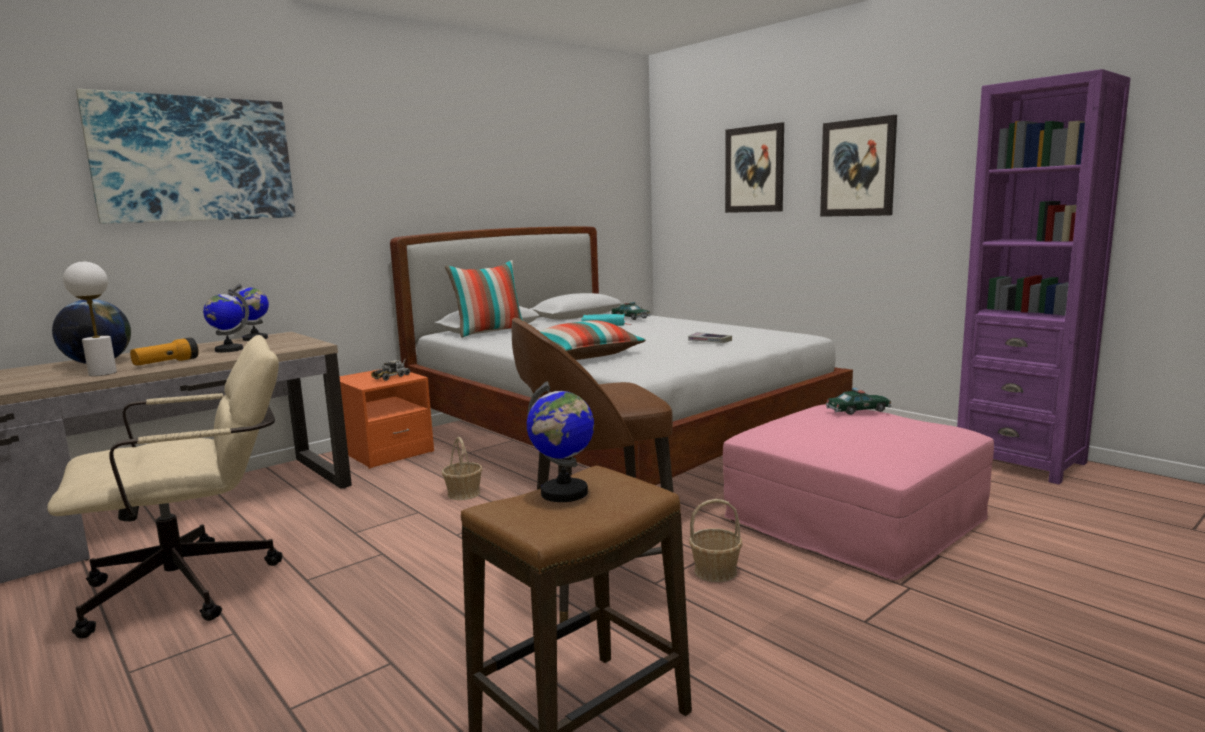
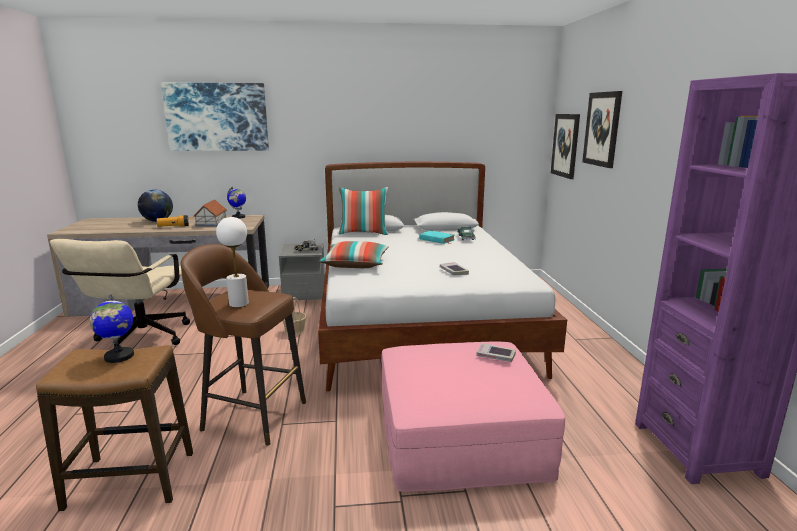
camera: 35 degrees right, 5 degrees up
(103, 373) = (143, 228): white table lamp -> white table lamp (239, 304)
(199, 584) = (138, 341): beige office chair -> beige office chair turned 90 degrees clockwise
(228, 350) = (211, 223): globe -> toy house
(386, 452) = (304, 293): orange nightstand -> grey nightstand
(716, 571) = (320, 432): basket -> none
(857, 168) = (659, 139): picture -> picture (565, 145)
(858, 410) = (495, 356): toy car -> book

